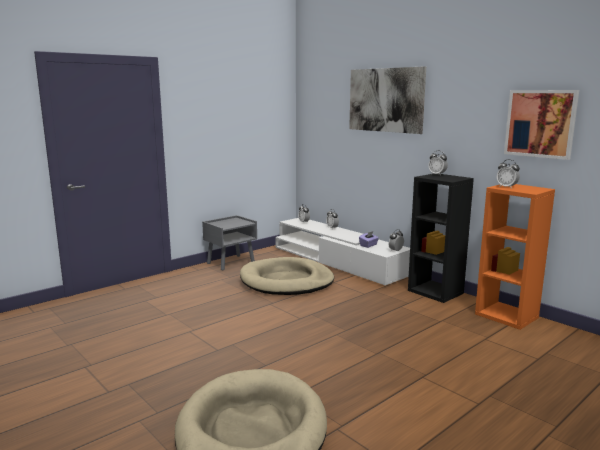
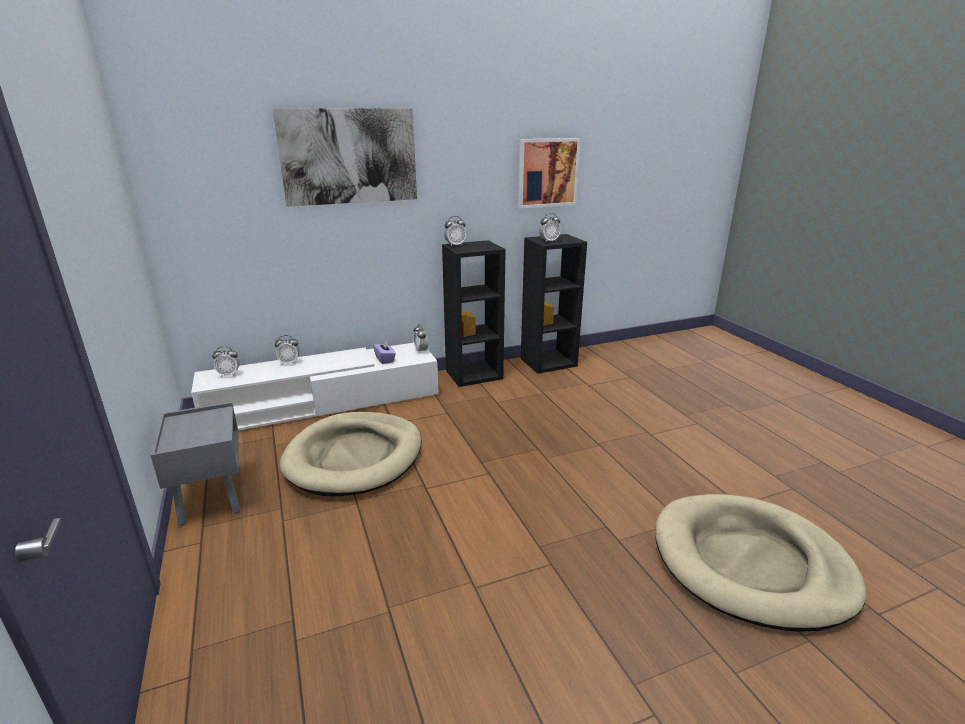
camera: 70 degrees left, 10 degrees up
(507, 316) = (548, 362): orange bookcase -> black bookcase

